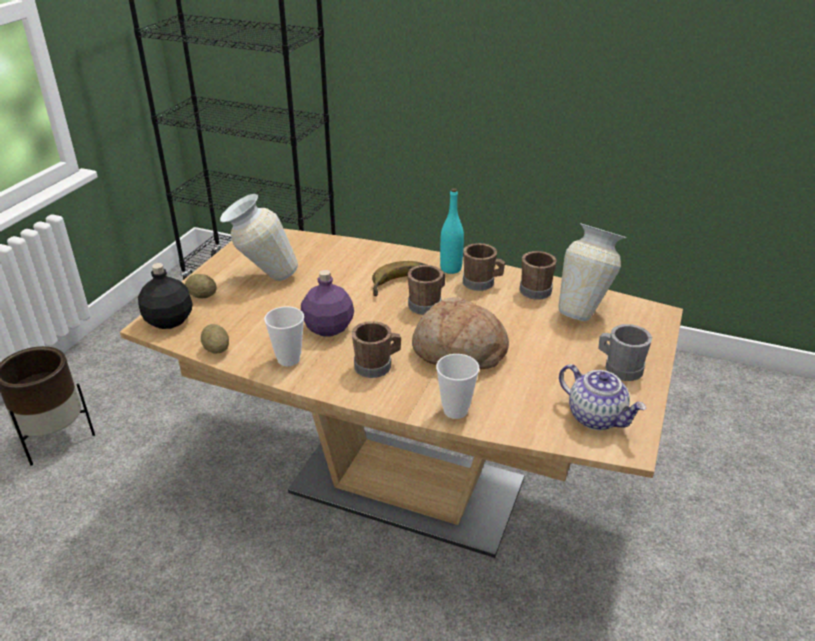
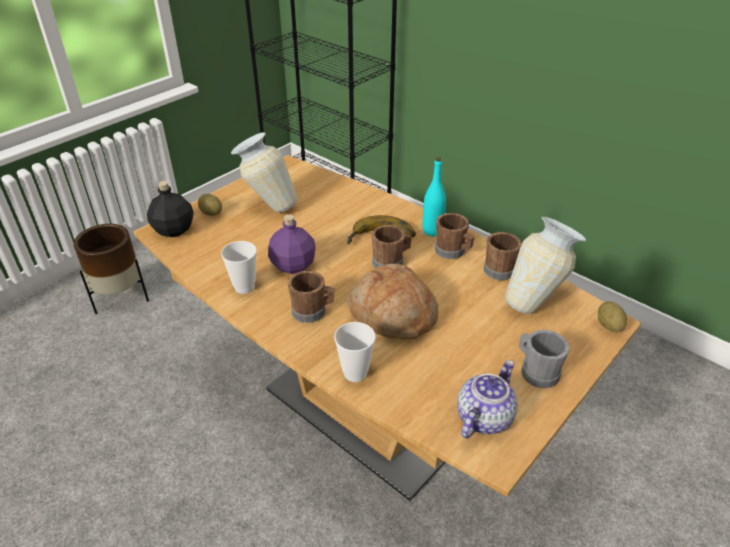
camera: 20 degrees right, 5 degrees up
(216, 349) = (194, 264): potato -> potato (609, 326)
(597, 417) = (483, 417): teapot -> teapot turned 120 degrees counterclockwise

